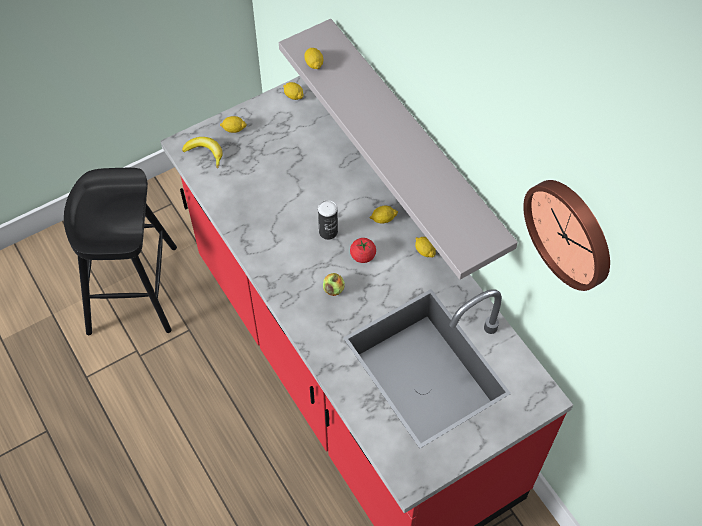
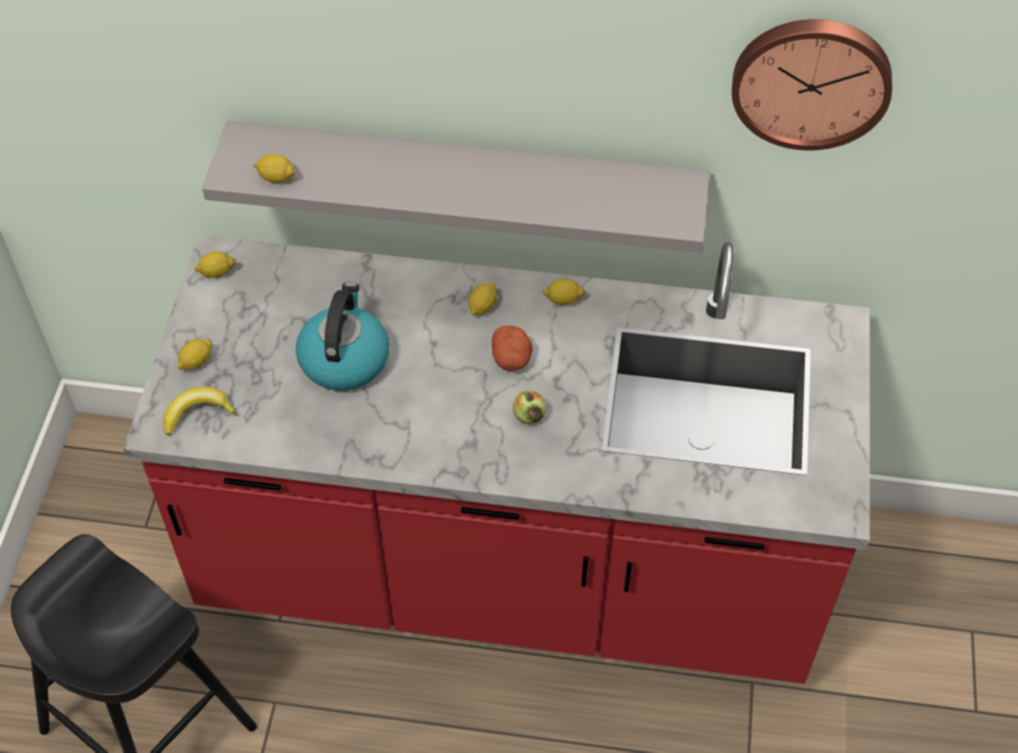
camera: 50 degrees left, 5 degrees down
(292, 185) = (344, 359): none -> kettle
(328, 232) = (446, 368): can -> none
(363, 256) = (512, 358): tomato -> potato

